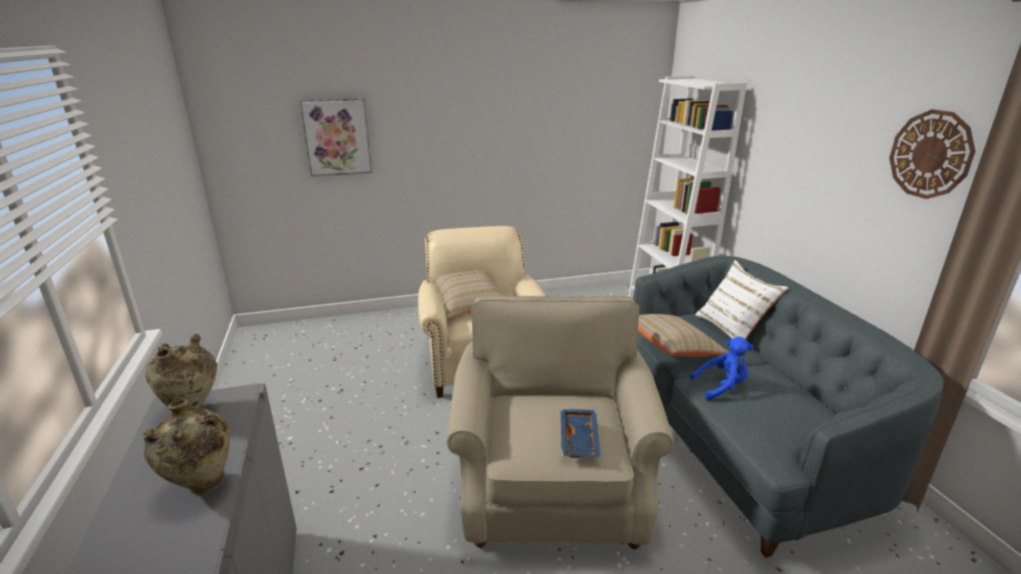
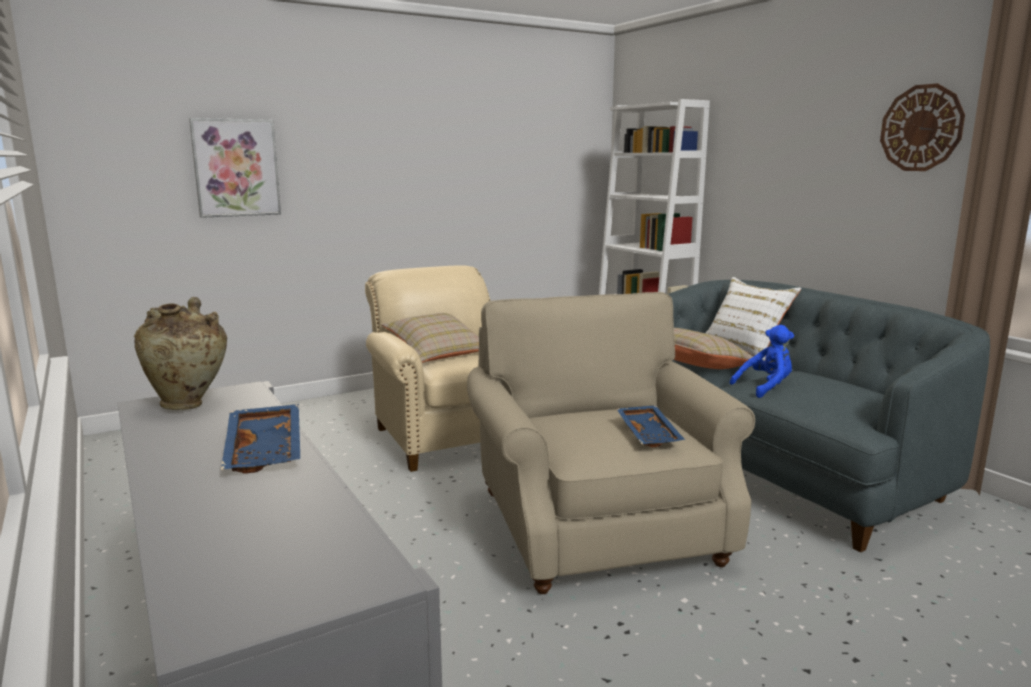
camera: 15 degrees left, 10 degrees down
(202, 486) = (267, 450): beige vase -> blue tray

